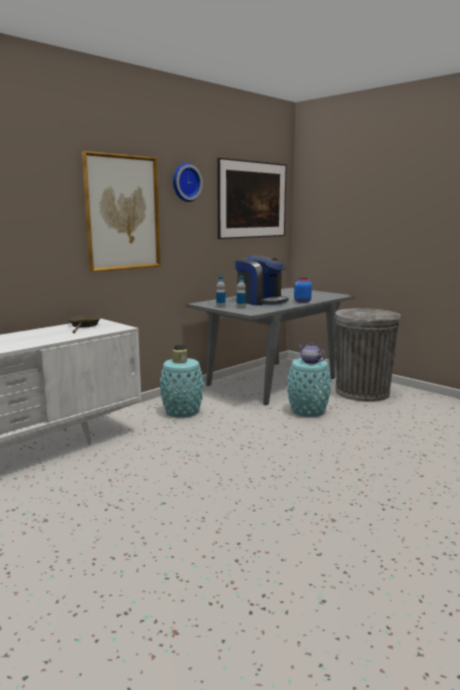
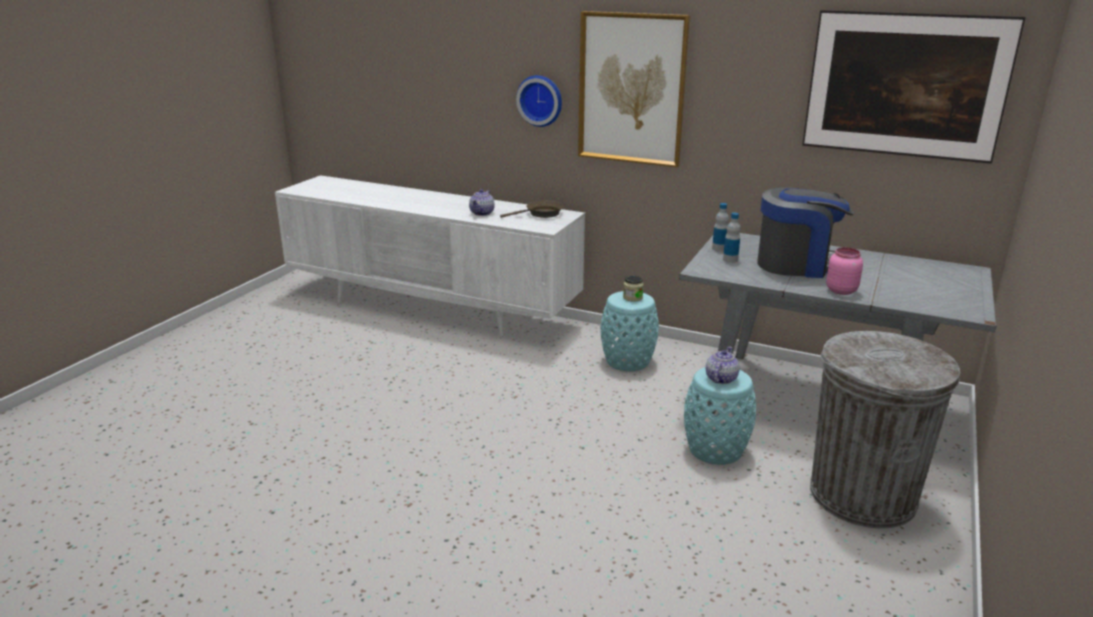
camera: 70 degrees right, 10 degrees up
(48, 337) = (482, 213): none -> teapot
(185, 182) = (744, 51): wall clock -> wall clock (540, 100)
(260, 301) = (798, 264): coffee machine -> coffee machine turned 105 degrees counterclockwise
(302, 302) = (841, 290): blue jar -> pink jar

